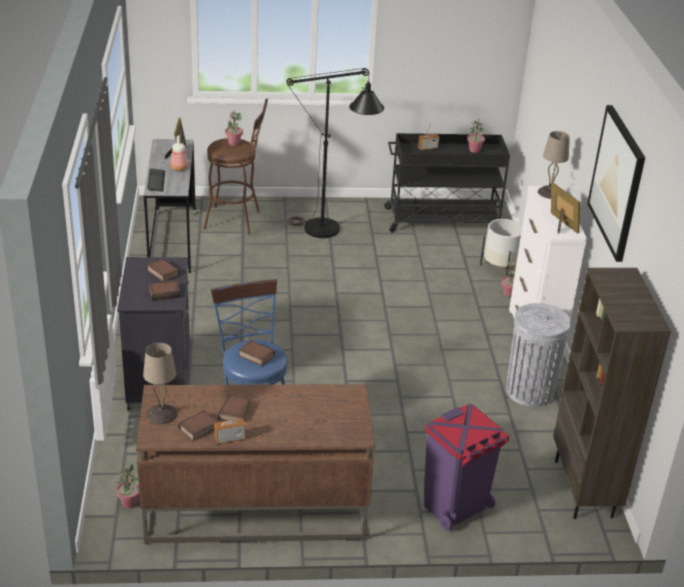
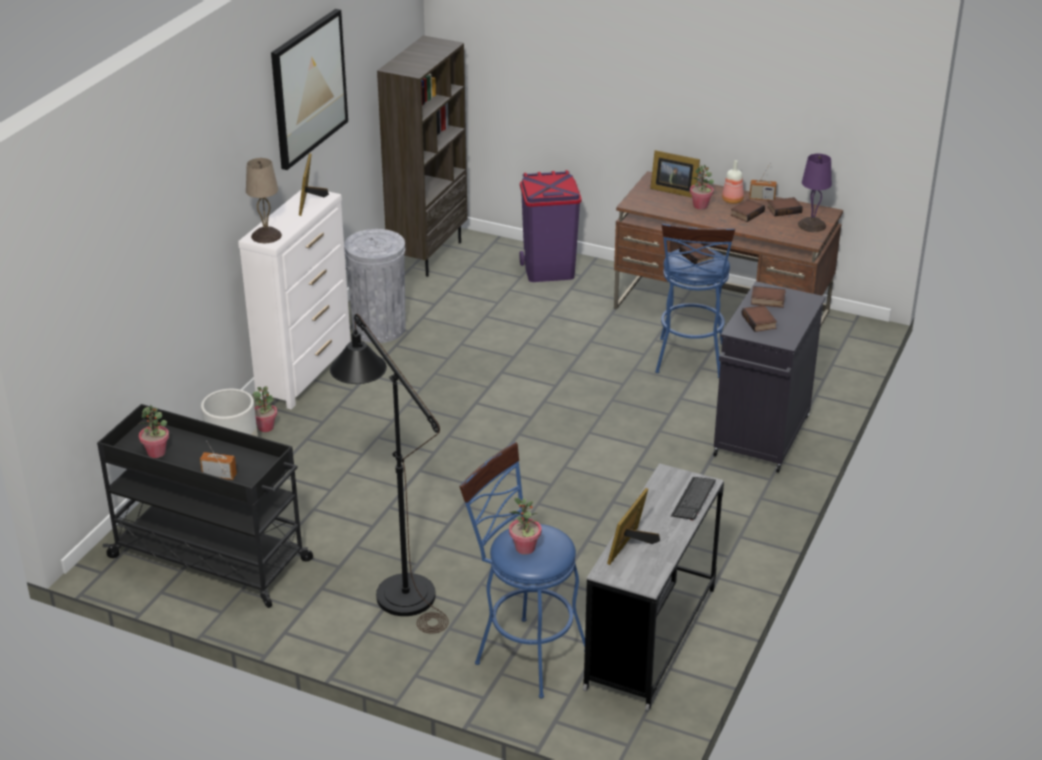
camera: 150 degrees left, 0 degrees up
(129, 503) = (832, 341): potted plant -> potted plant (700, 206)
(162, 414) = (811, 225): beige table lamp -> purple table lamp
(179, 168) = (645, 516): bottle -> bottle (732, 200)
(237, 220) = (524, 653): brown stool -> blue stool
(327, 423) = (673, 190): none -> picture frame

